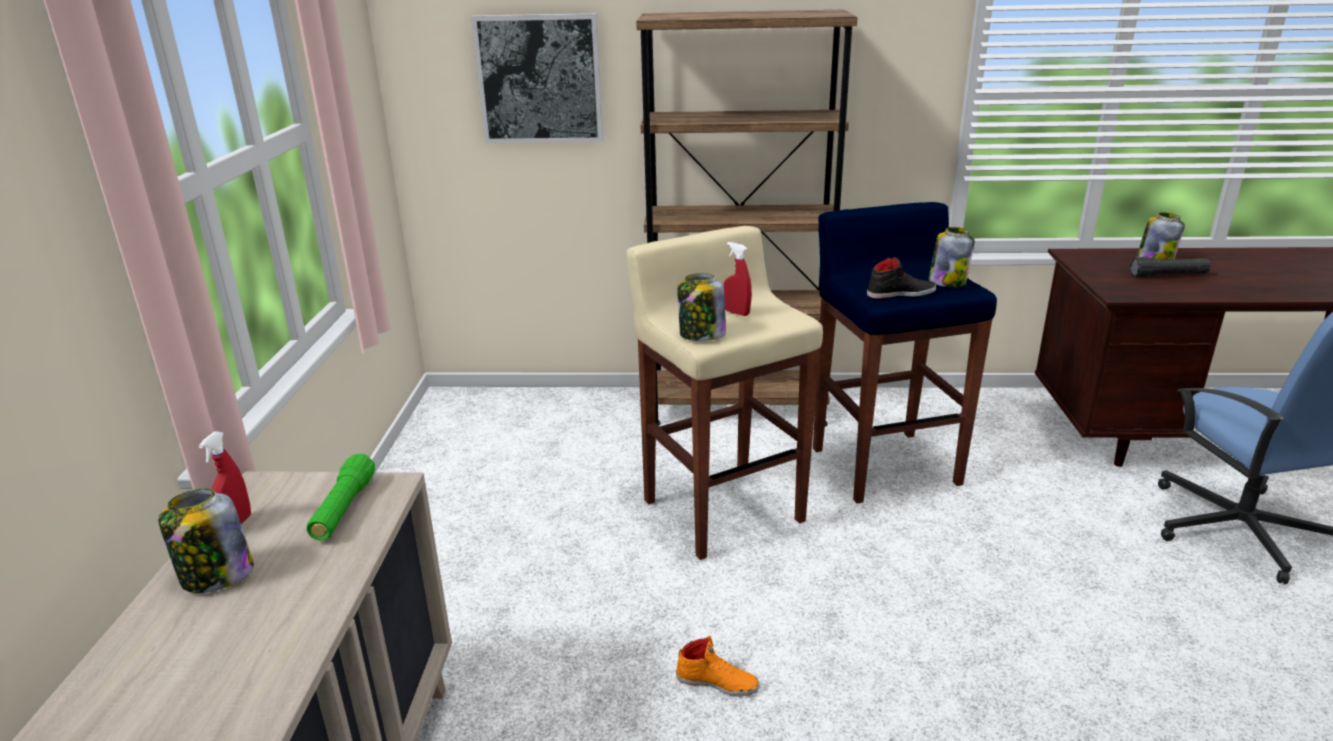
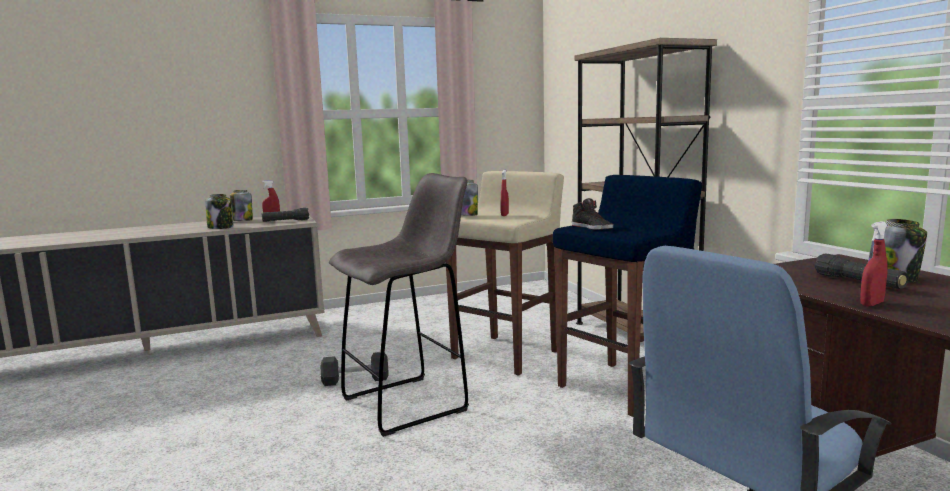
camera: 65 degrees right, 15 degrees down
(344, 509) = (286, 221): green flashlight -> black flashlight
(540, 79) = (588, 100): picture -> none
(717, 681) = (355, 380): orange shoe -> black dumbbell
(845, 641) = (408, 403): none -> grey stool
(947, 282) = (637, 231): jar -> jar (221, 227)
(1242, 293) = (871, 304): none -> red spray bottle

